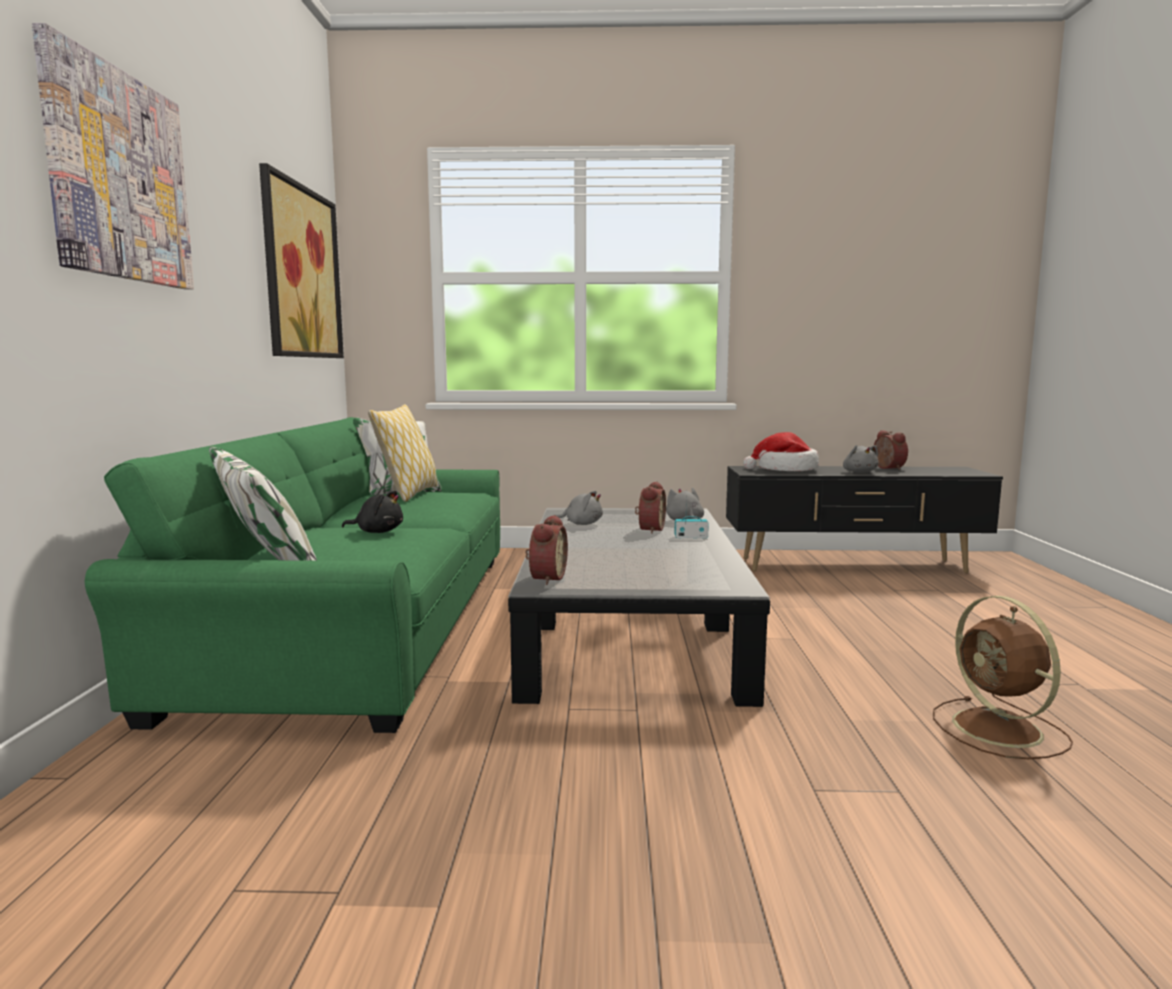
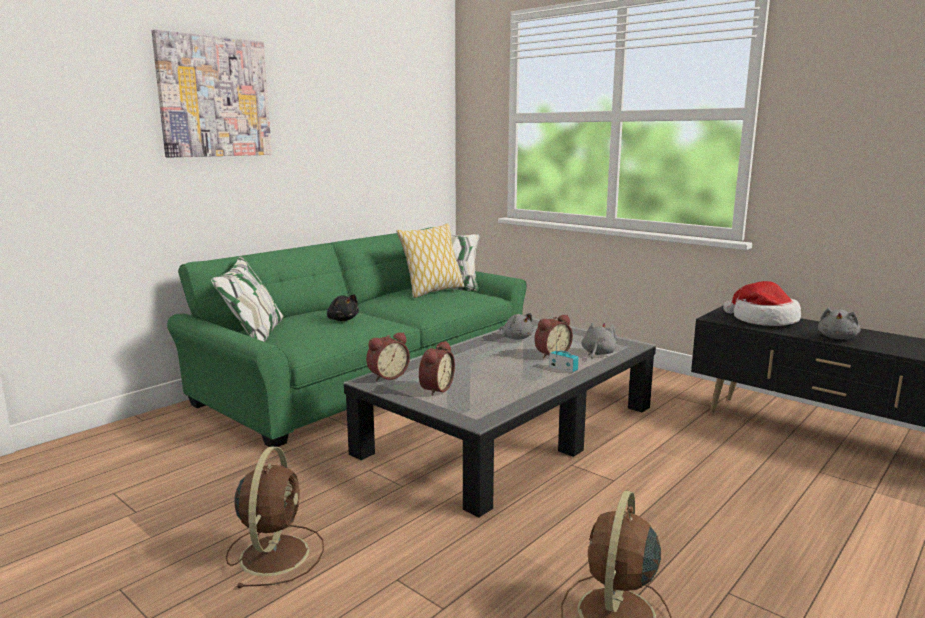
camera: 40 degrees right, 5 degrees up
(301, 273) = (400, 123): picture -> none
(649, 832) = (275, 553): none -> brown fan
(887, 468) = (894, 338): alarm clock -> alarm clock (434, 389)

